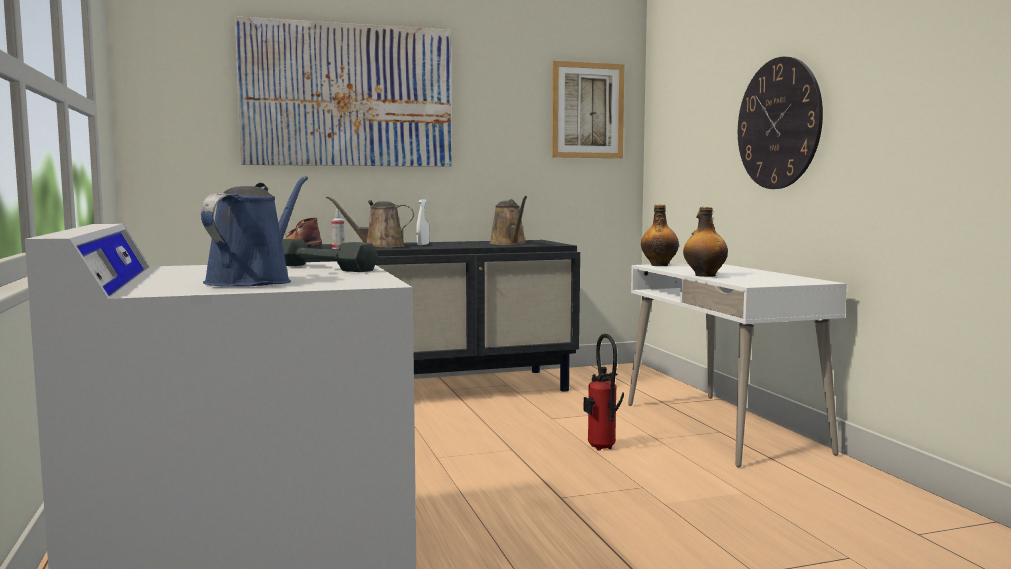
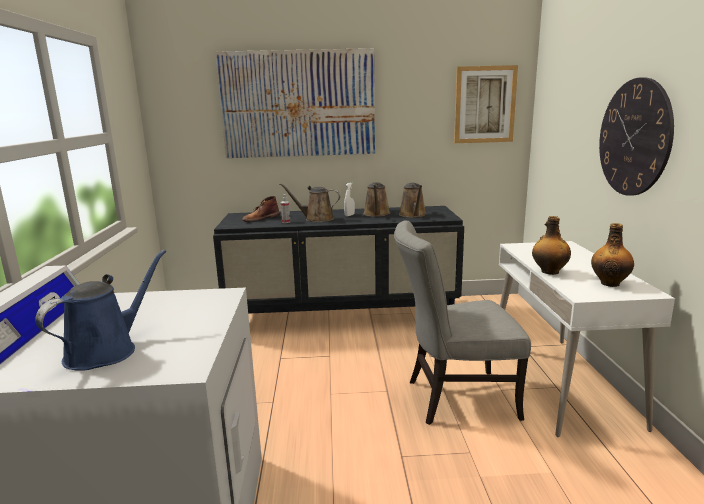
camera: 15 degrees right, 10 degrees up
(322, 268) = (191, 311): grey dumbbell -> none
(459, 244) = (376, 214): none -> brown watering can
(602, 449) = (454, 398): fire extinguisher -> grey chair
(659, 265) = (522, 246): bottle -> bottle (610, 283)

